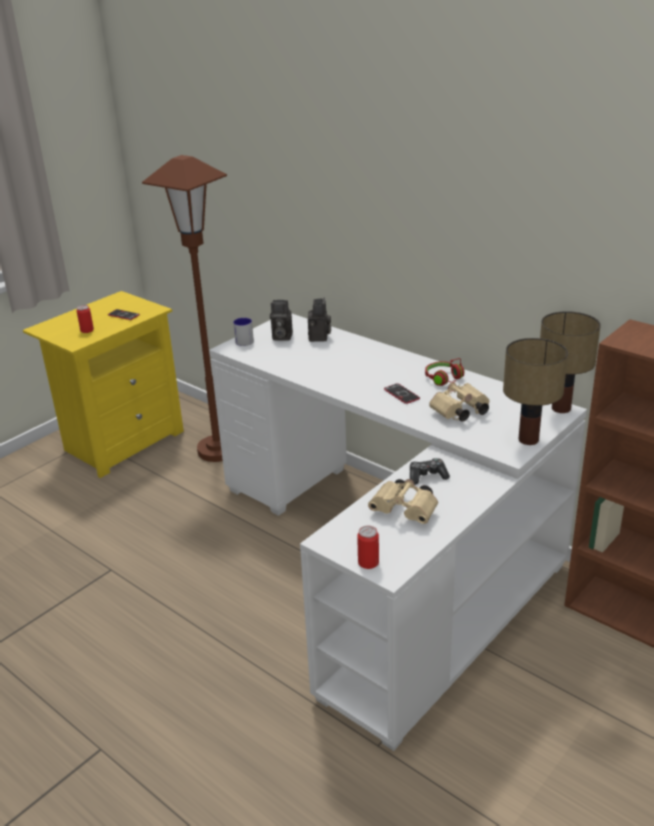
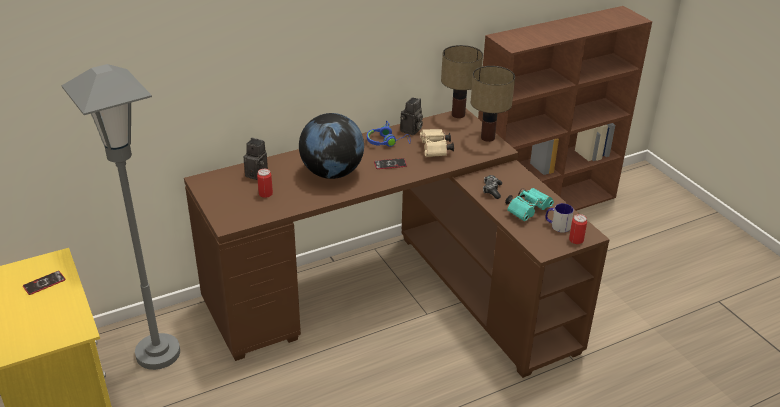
camera: 70 degrees left, 5 degrees up
(87, 330) = (53, 317): can -> can (265, 194)
(218, 450) = (158, 353): brown floor lamp -> grey floor lamp
(244, 340) = (220, 212): mug -> mug (557, 226)
(281, 337) = (235, 192): camera -> camera (411, 131)
(354, 369) = (332, 173): none -> globe
(391, 559) = (397, 295): white desk -> brown desk
(406, 511) = (528, 210): beige binoculars -> turquoise binoculars
(446, 381) = (387, 142): red headphones -> blue headphones

